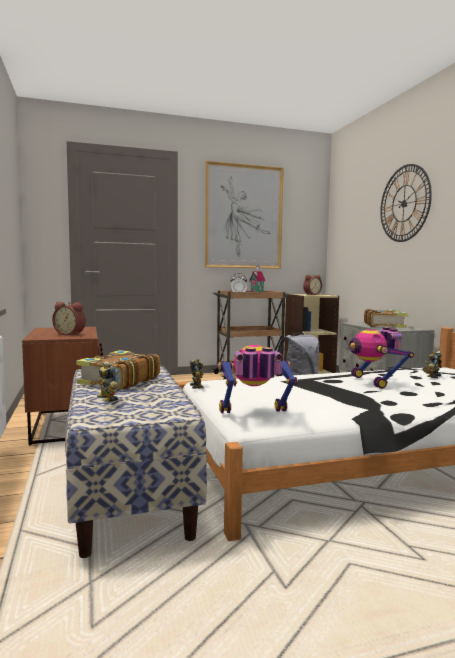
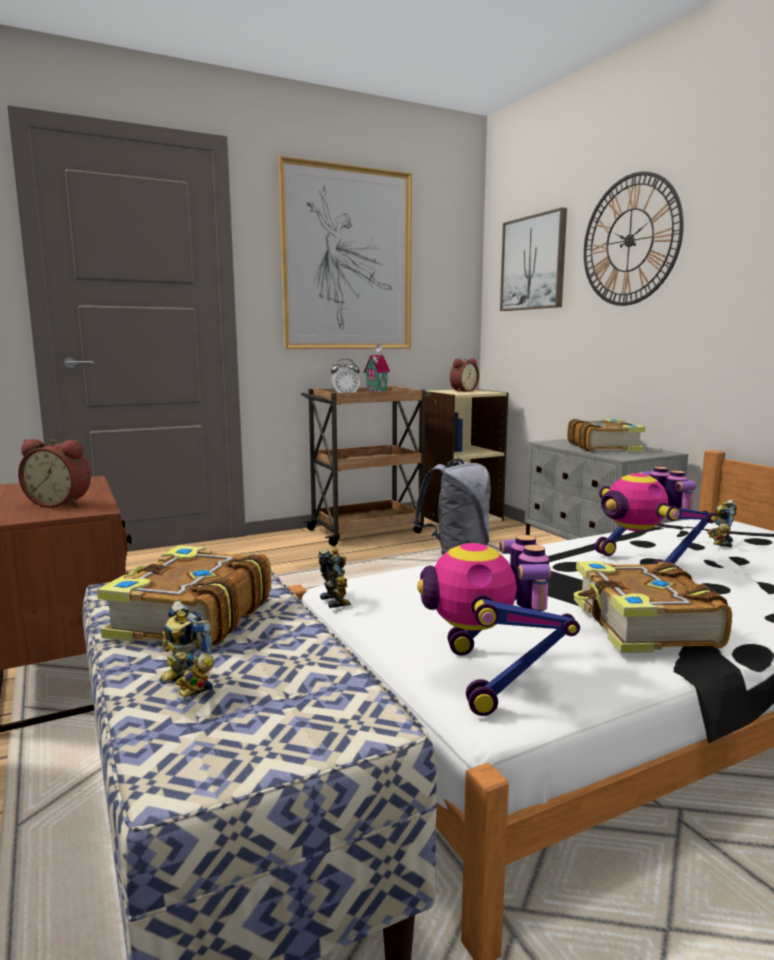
camera: 10 degrees left, 5 degrees up
(254, 414) = (489, 678): toy robot -> toy robot turned 75 degrees counterclockwise
(350, 403) = (643, 626): none -> book
(354, 218) = (533, 263): none -> picture

